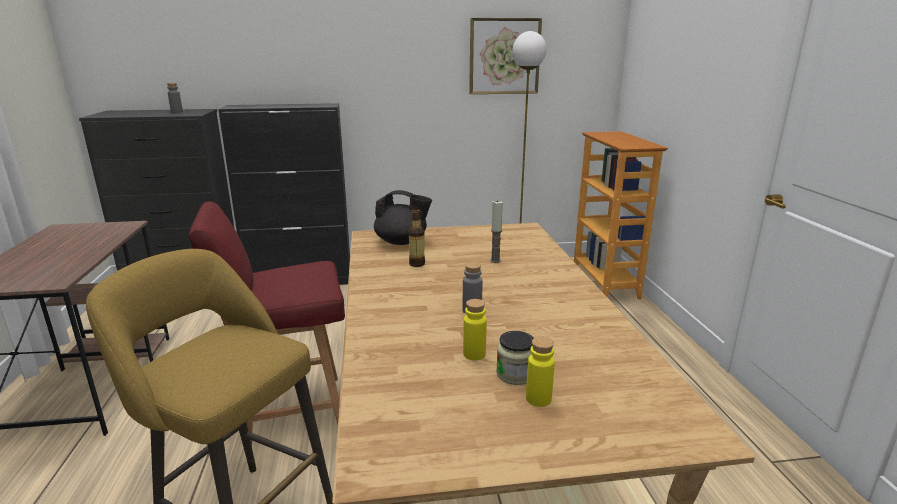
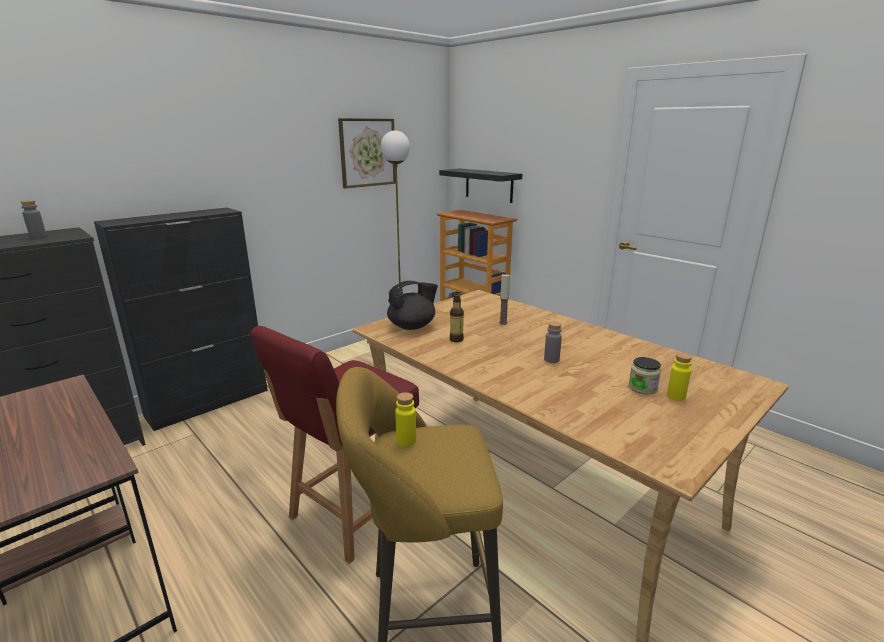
camera: 35 degrees left, 0 degrees up
(474, 354) = (603, 385): yellow bottle -> yellow bottle (406, 440)
(651, 102) = (489, 185): none -> black shelf

